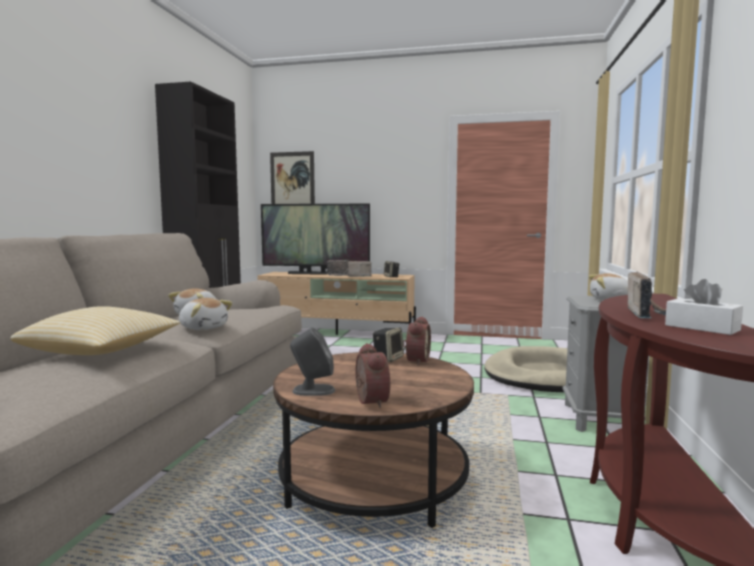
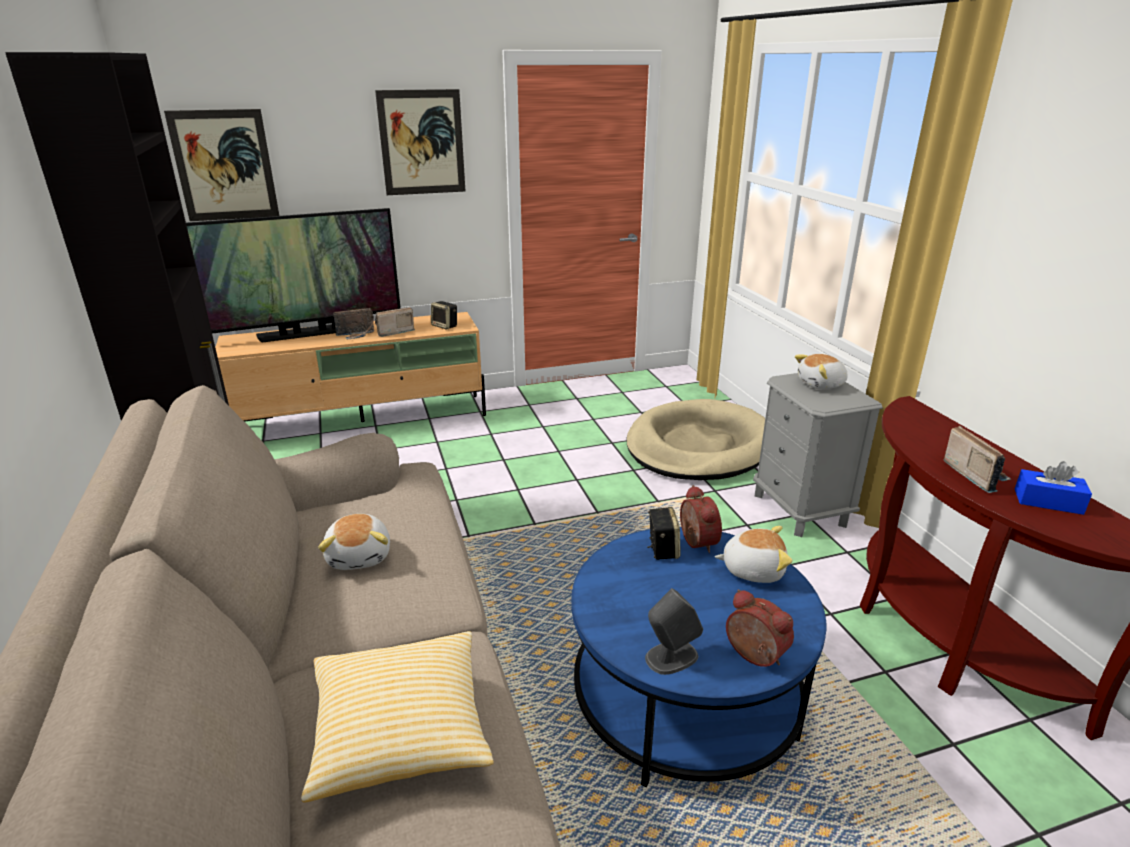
camera: 30 degrees left, 20 degrees up
(203, 328) = (422, 591): plush toy -> plush toy (752, 569)
(373, 480) = (685, 697): brown coffee table -> blue coffee table
(396, 169) = (422, 143): none -> picture
(702, 328) = (1048, 501): white tissue box -> blue tissue box

